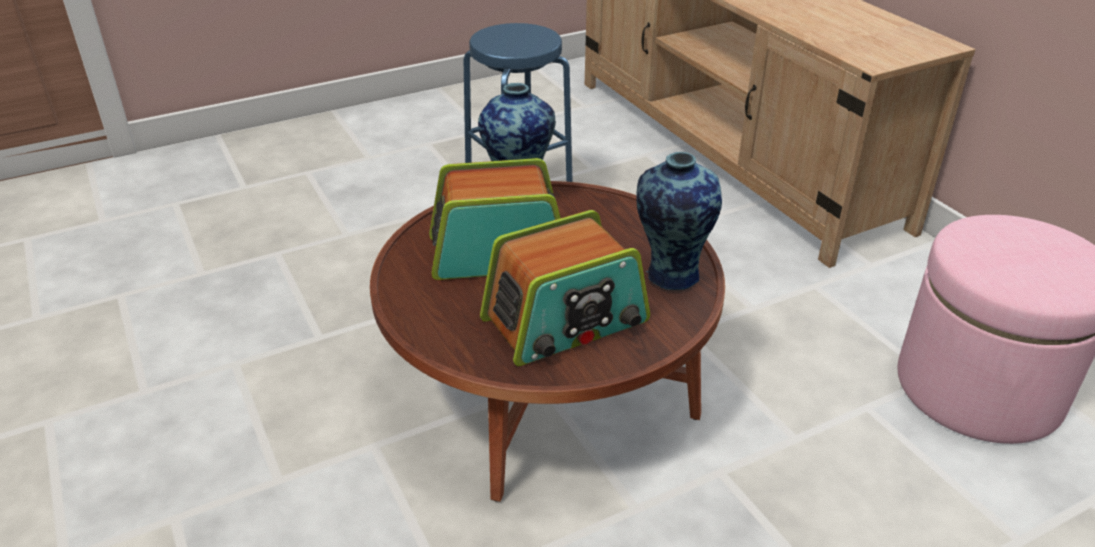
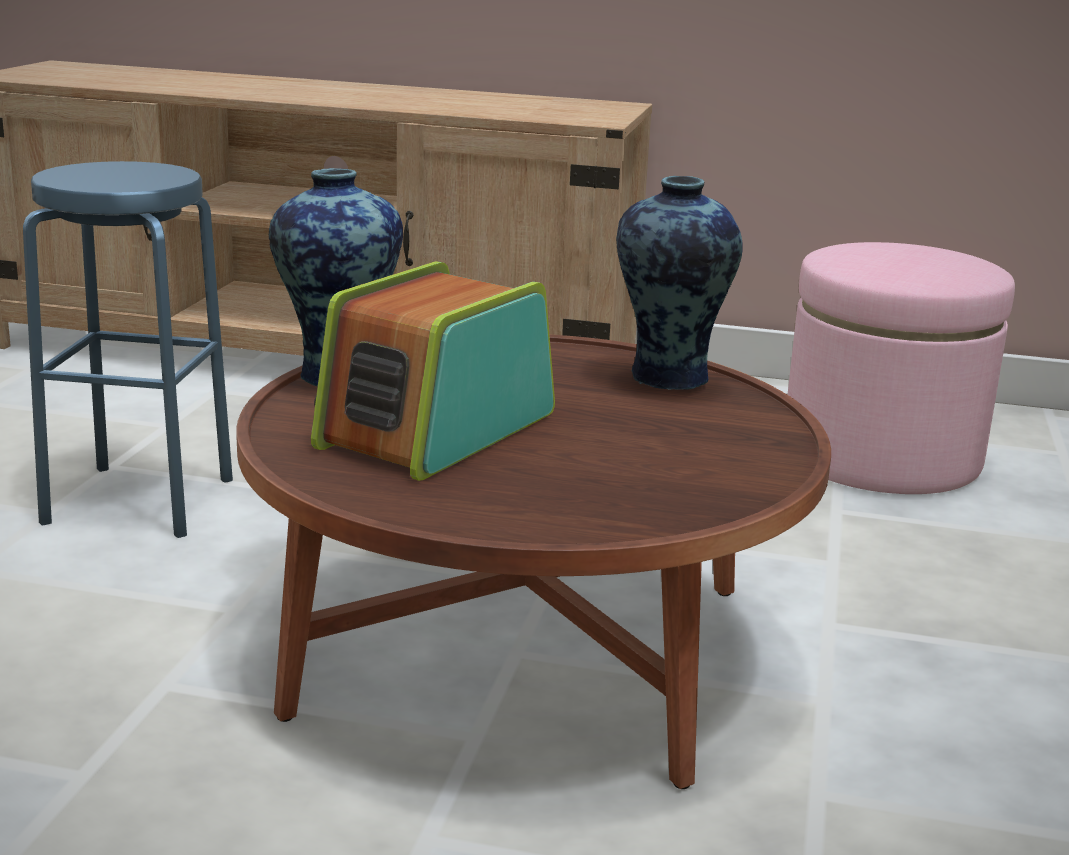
camera: 50 degrees left, 15 degrees down
(566, 321) = (657, 453): radio -> none

